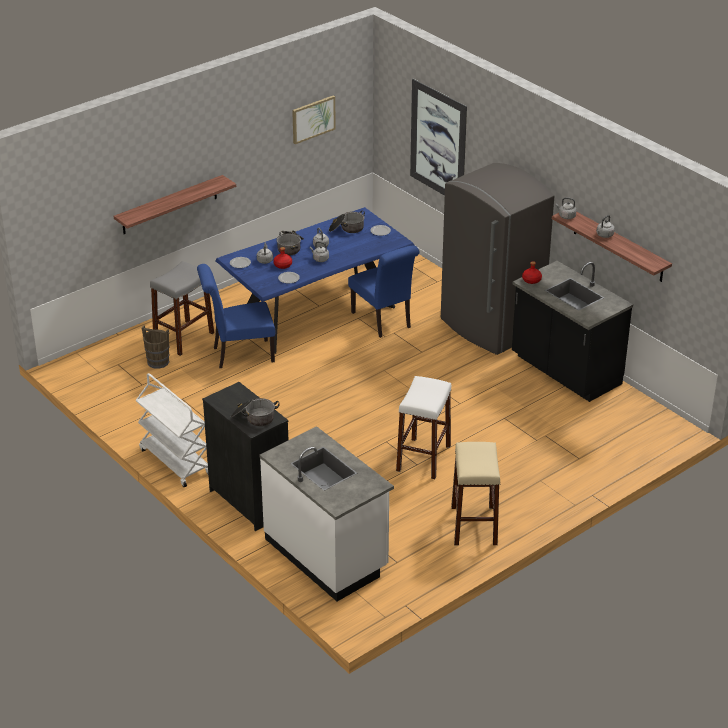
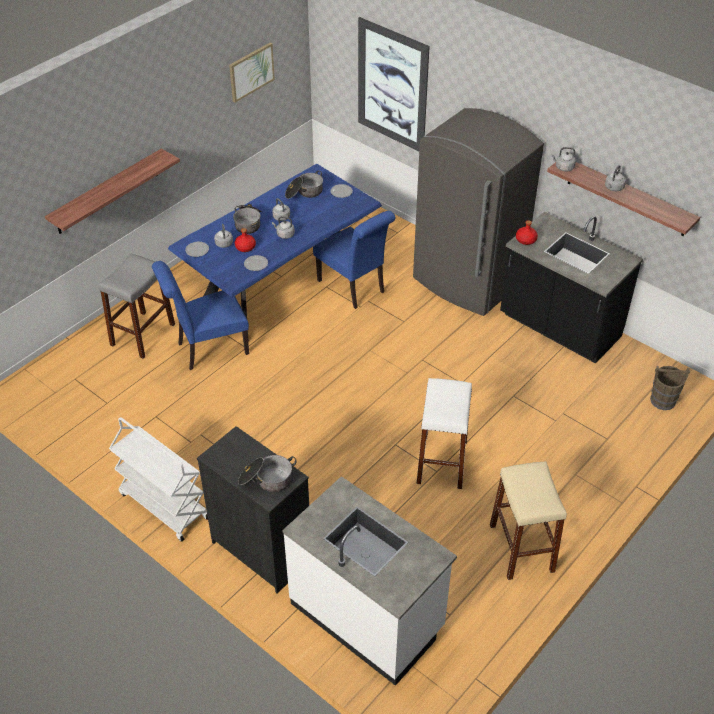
camera: 10 degrees left, 10 degrees up
(158, 362) = (120, 370): brown bucket -> brown bucket (663, 401)

